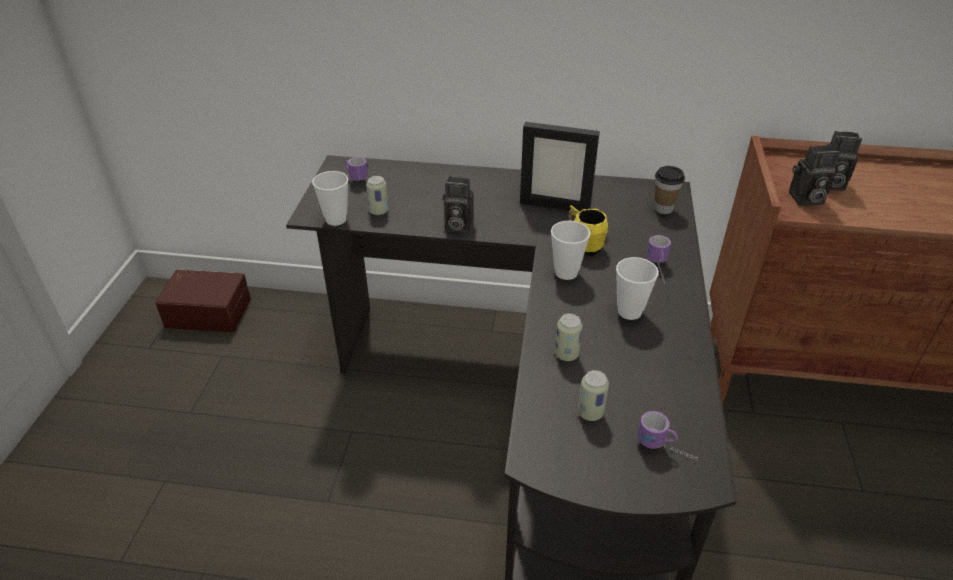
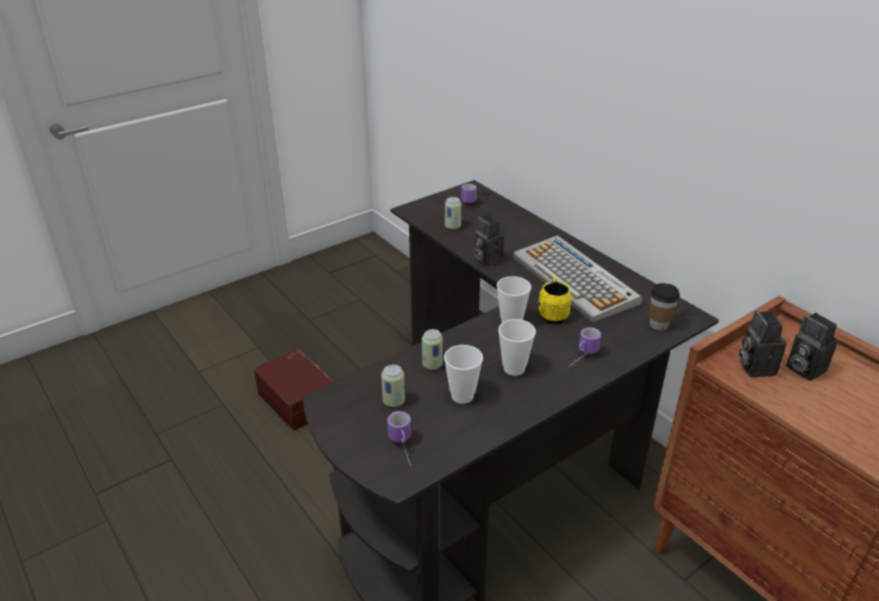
camera: 45 degrees right, 5 degrees down
(209, 311) = (382, 269): brown storage box -> brown storage box (298, 399)
(336, 219) = (420, 219): cup -> cup (462, 396)
(555, 205) = (576, 280): picture frame -> keyboard
(805, 199) = (754, 366): camera -> camera turned 45 degrees clockwise

